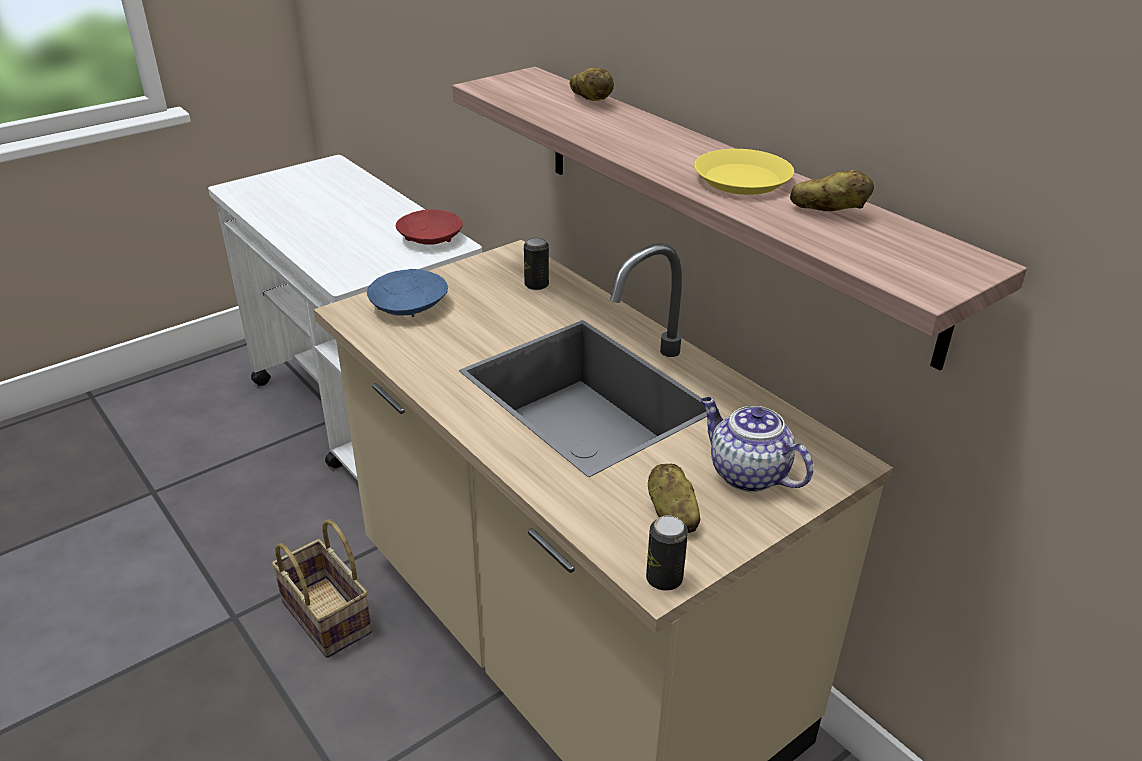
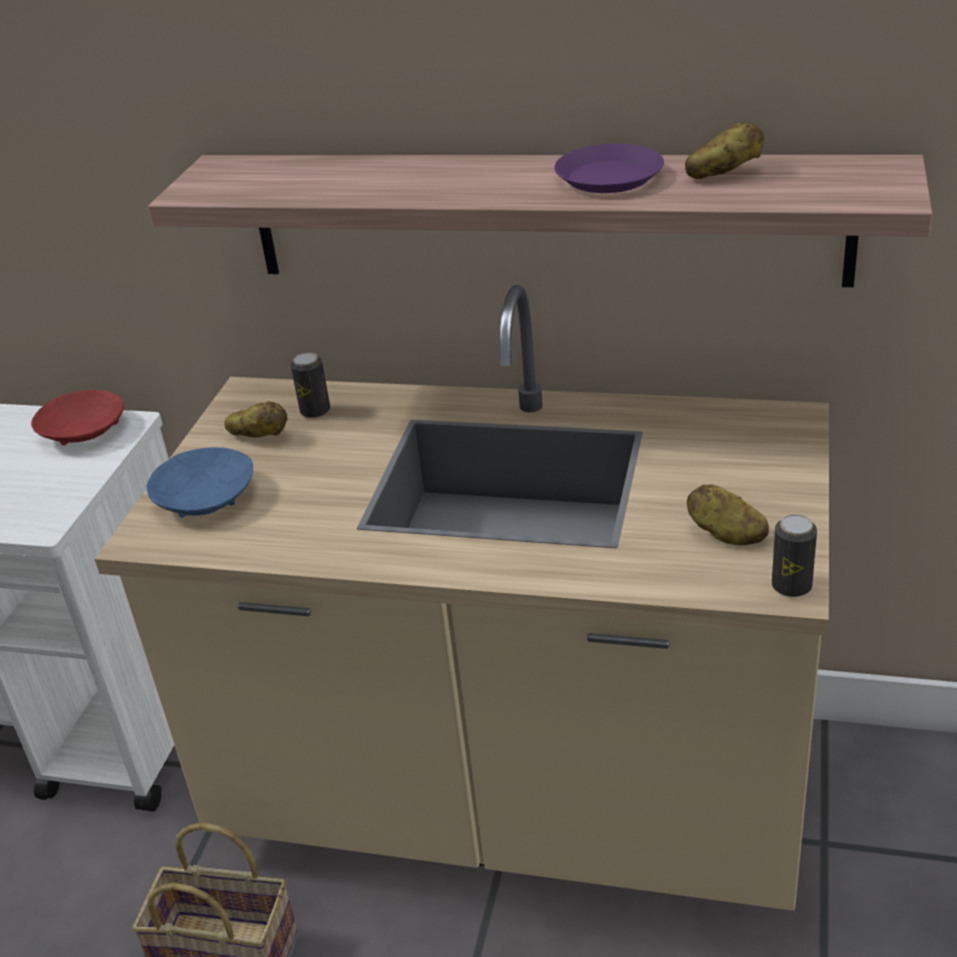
camera: 35 degrees left, 0 degrees up
(591, 101) = (335, 165): potato -> potato (260, 437)
(741, 179) = (608, 177): yellow plate -> purple plate
(746, 473) = (735, 469): teapot -> none

